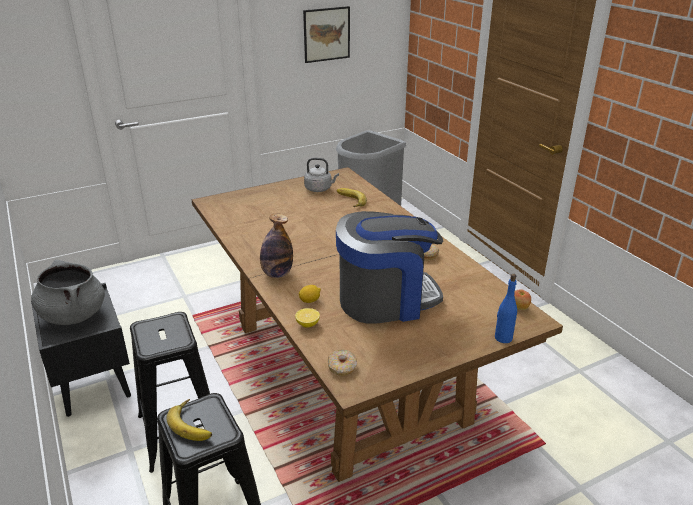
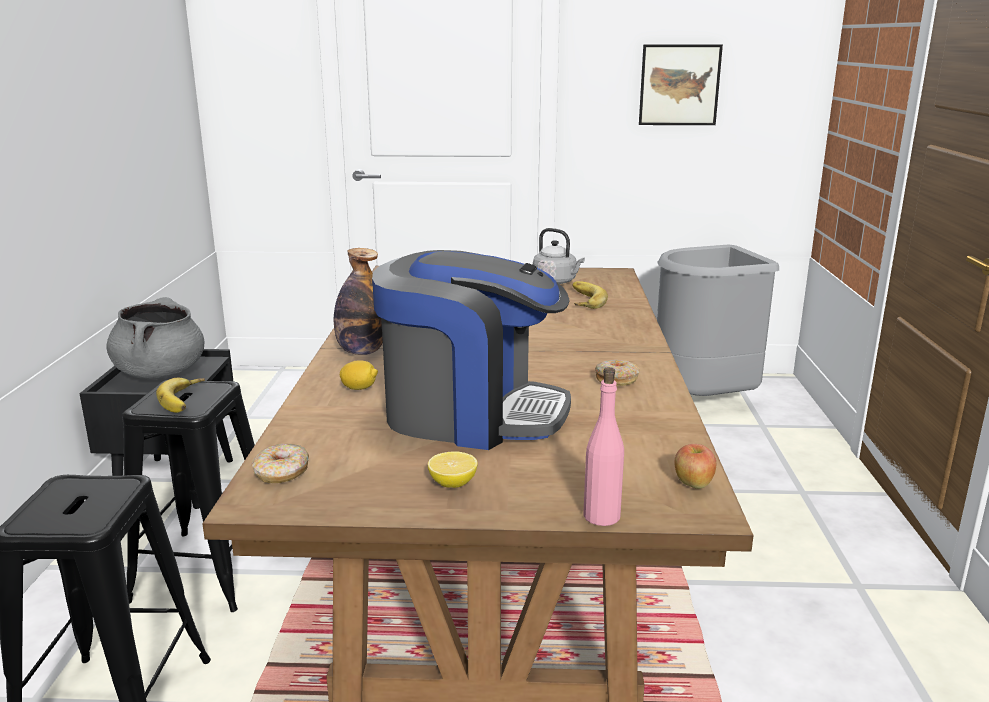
camera: 30 degrees right, 10 degrees down
(193, 423) = (71, 499): banana -> banana (186, 399)
(307, 324) = (314, 412): lemon -> lemon (453, 484)
(503, 338) = (601, 516): blue bottle -> pink bottle

